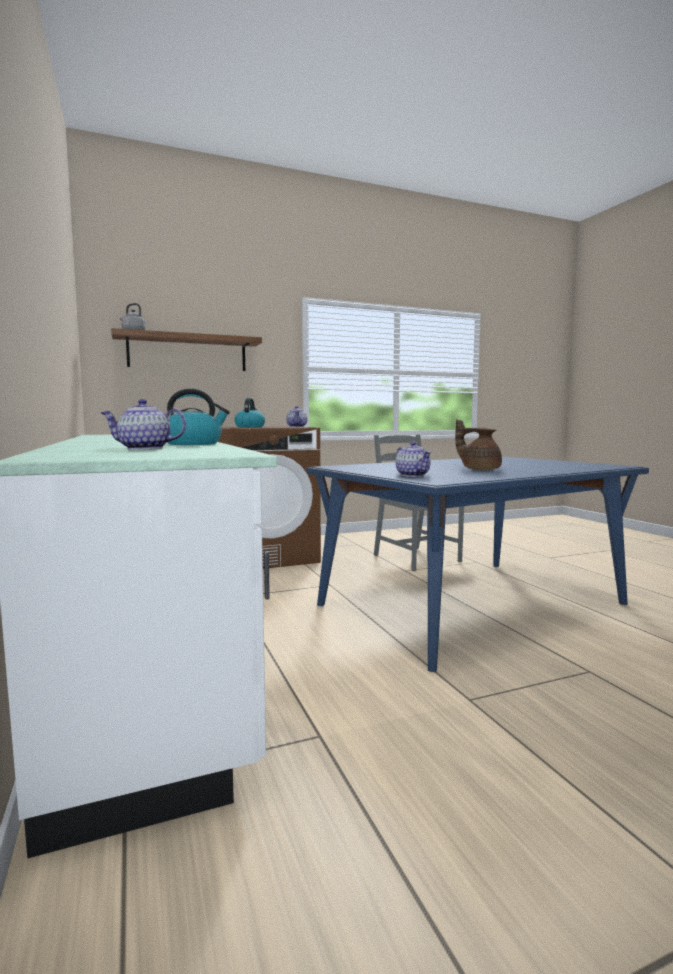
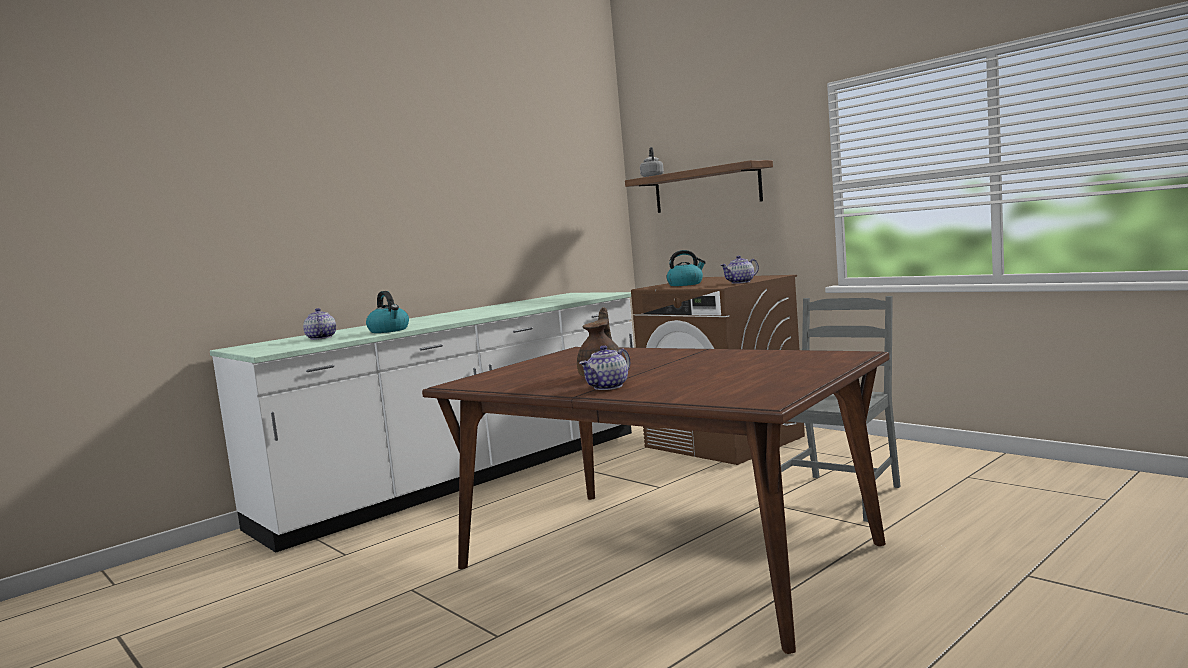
camera: 70 degrees right, 0 degrees up
(413, 475) = (510, 373): teapot -> teapot (608, 387)
(472, 604) = (668, 556): blue dining table -> brown dining table

